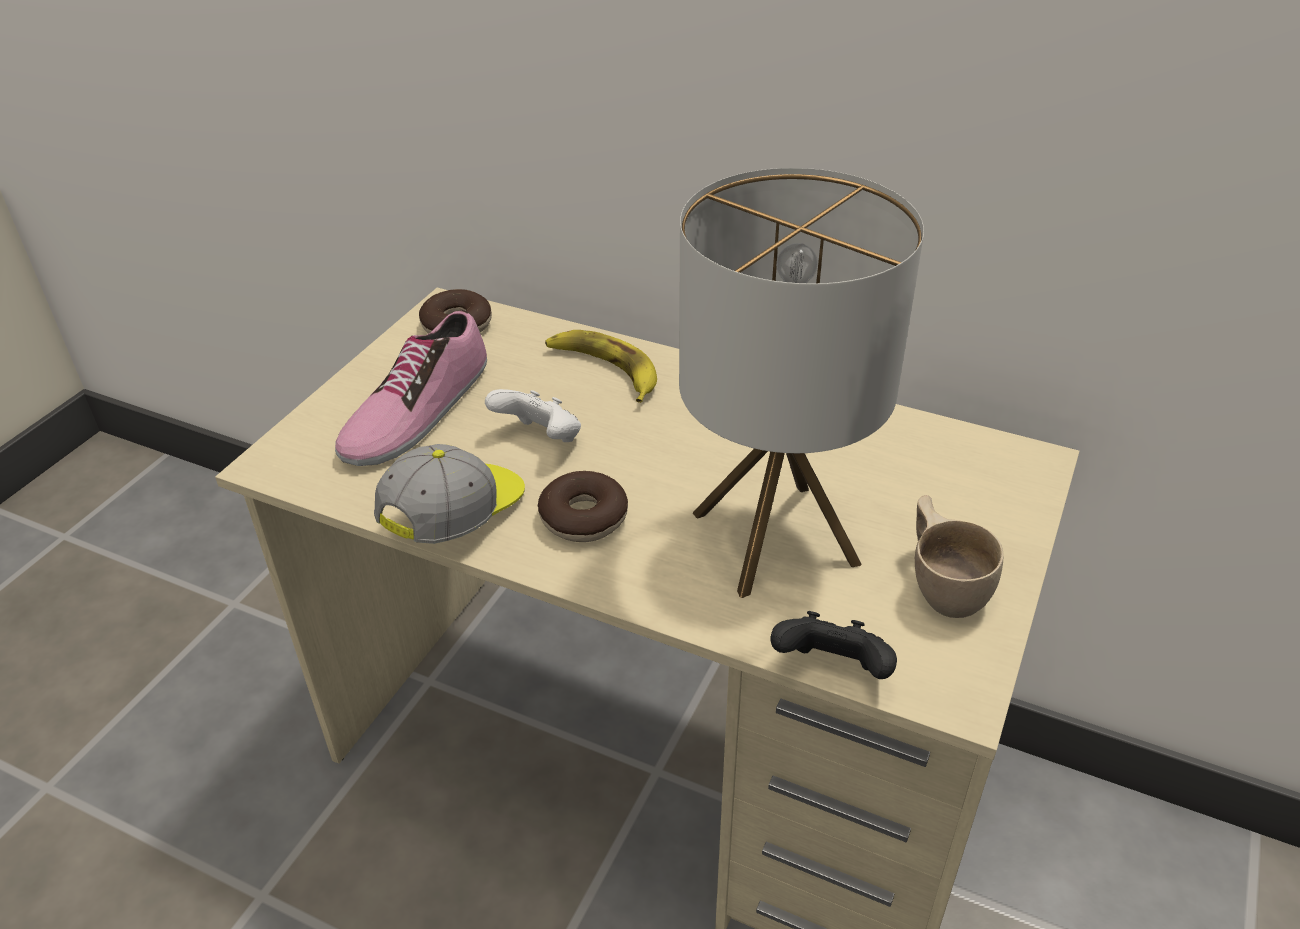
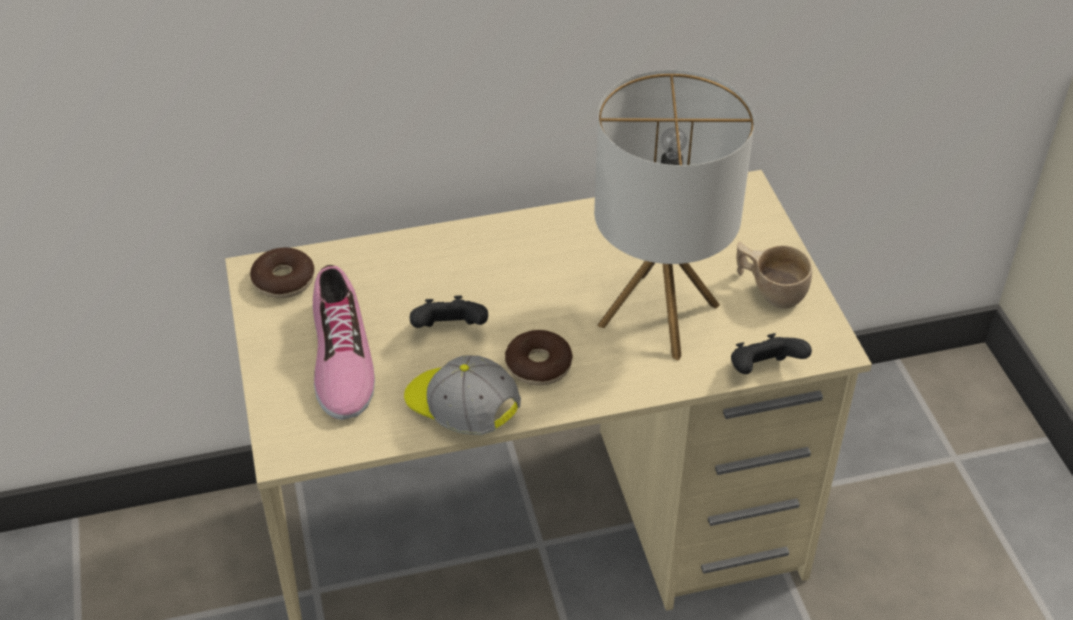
camera: 40 degrees left, 5 degrees up
(457, 516) = (460, 410): cap -> cap turned 45 degrees counterclockwise
(540, 439) = (450, 331): white game controller -> black game controller
(604, 370) = (432, 260): banana -> none

